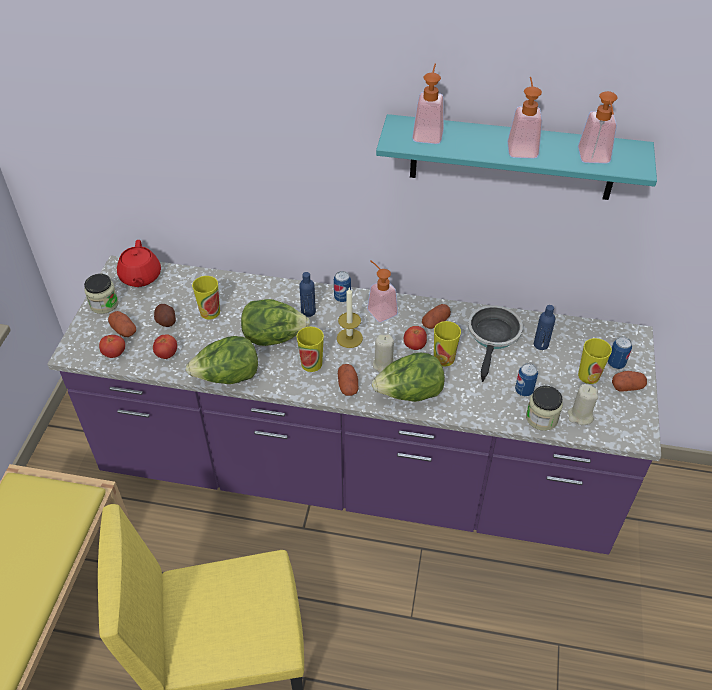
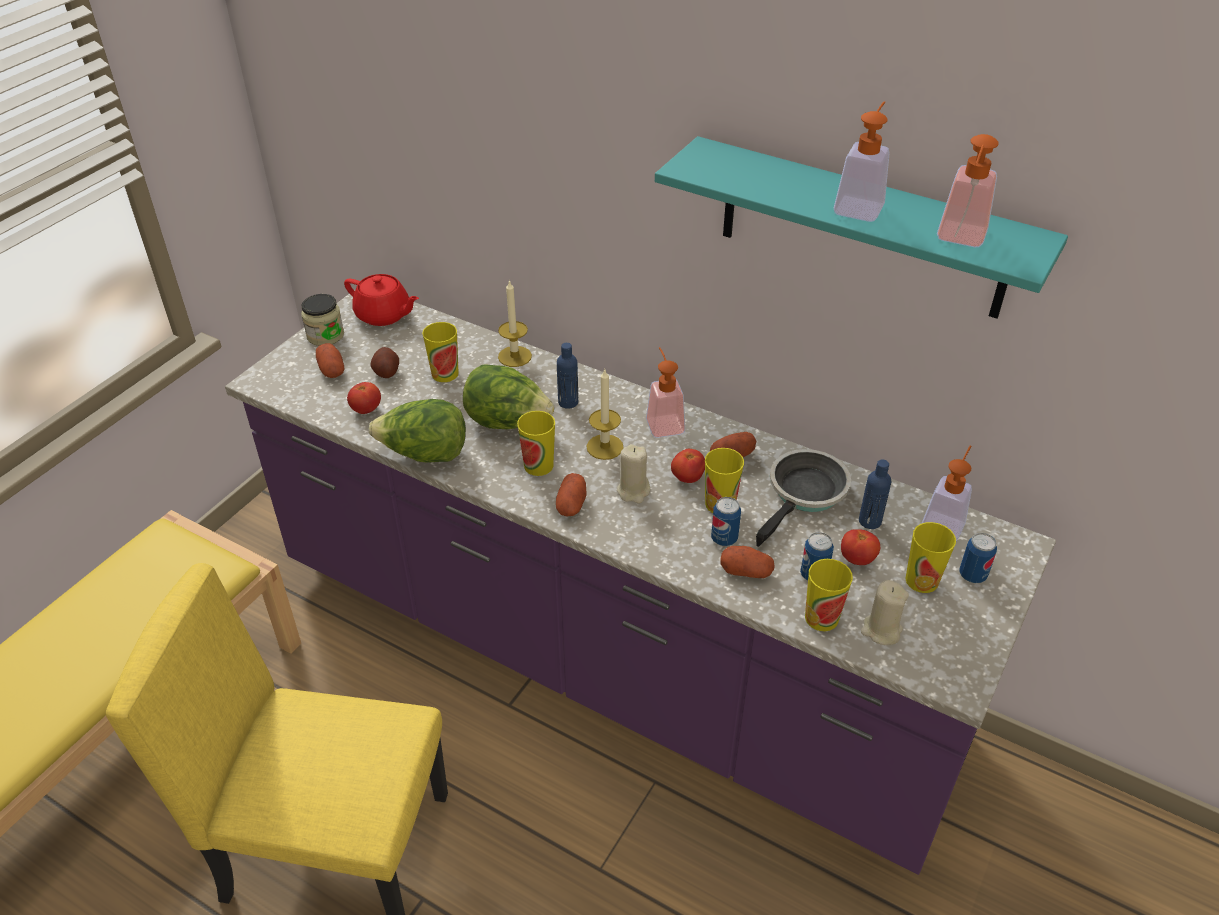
camera: 20 degrees right, 5 degrees down
(114, 354) = (306, 394): tomato -> tomato (857, 559)
(140, 277) = (384, 315): red teapot -> red teapot turned 75 degrees counterclockwise
(253, 286) = (514, 356): none -> candle
(342, 298) = (621, 396): can -> can (724, 539)
(409, 394) = (648, 536): lettuce -> none
(428, 132) = (738, 166): soap dispenser -> soap dispenser (944, 522)
(541, 418) = (821, 618): jar -> cup
(627, 386) = (974, 611): potato -> potato (746, 571)

